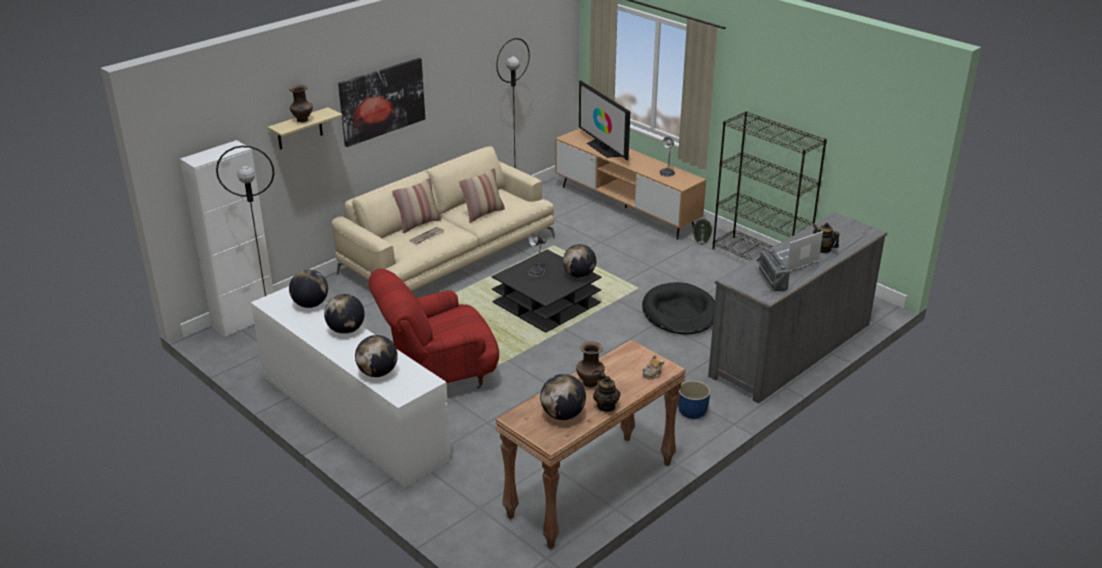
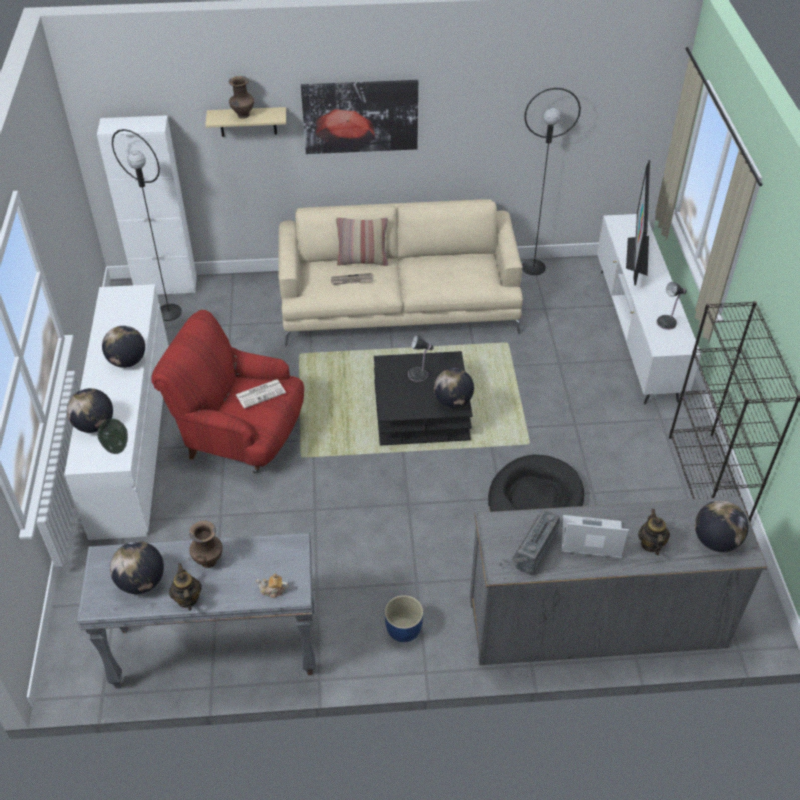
camera: 40 degrees right, 15 degrees up
(310, 304) = (136, 315): globe -> globe (715, 541)
(456, 317) = (261, 393): none -> newspaper
(483, 213) = (433, 278): pillow -> none
(591, 491) = (215, 652): brown console table -> grey console table
(606, 406) = (187, 599): teapot -> teapot turned 135 degrees clockwise
(625, 208) = (636, 332): brown tv stand -> white tv stand
(701, 243) = (666, 423): vase -> vase (117, 449)

